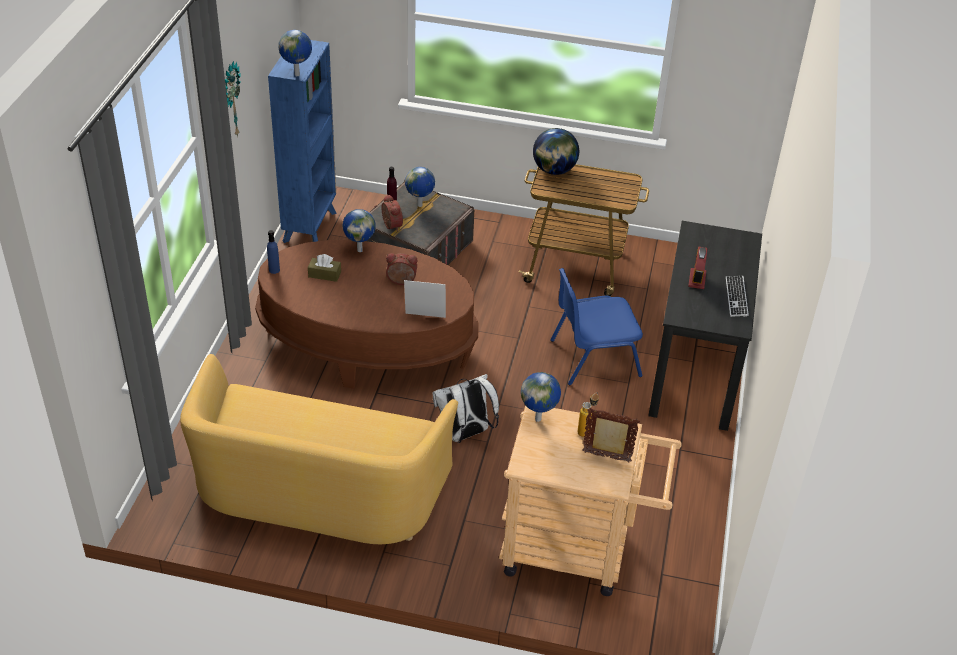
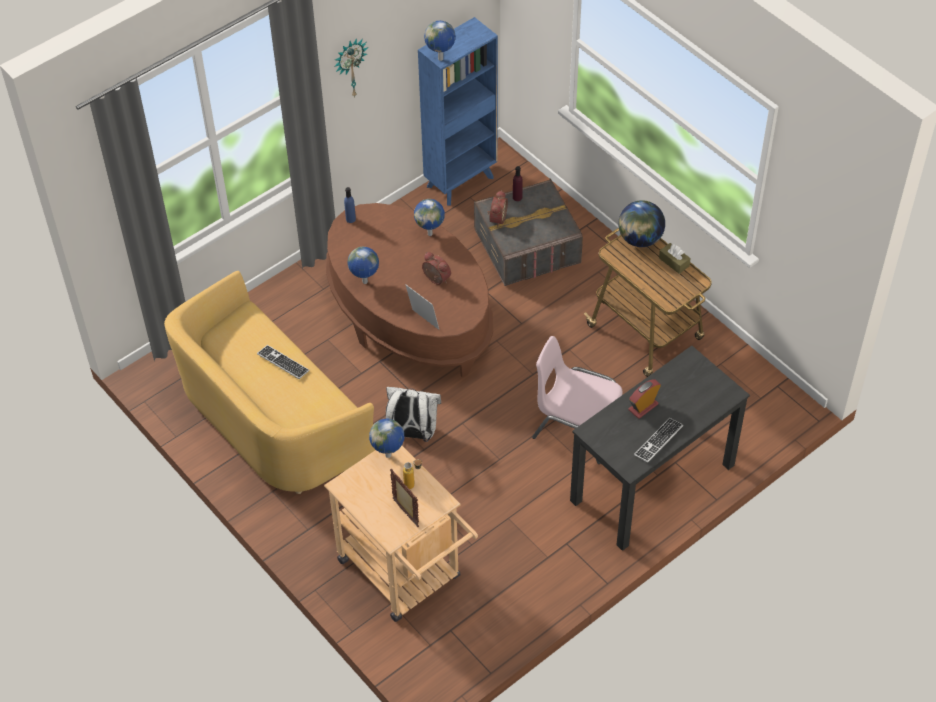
camera: 40 degrees right, 10 degrees up
(321, 416) = (283, 363): none -> keyboard
(324, 274) = (384, 242): brown tissue box -> brown tissue box (674, 262)
(420, 205) = (539, 211): globe -> globe (365, 282)
(593, 357) = (577, 425): blue chair -> pink chair

